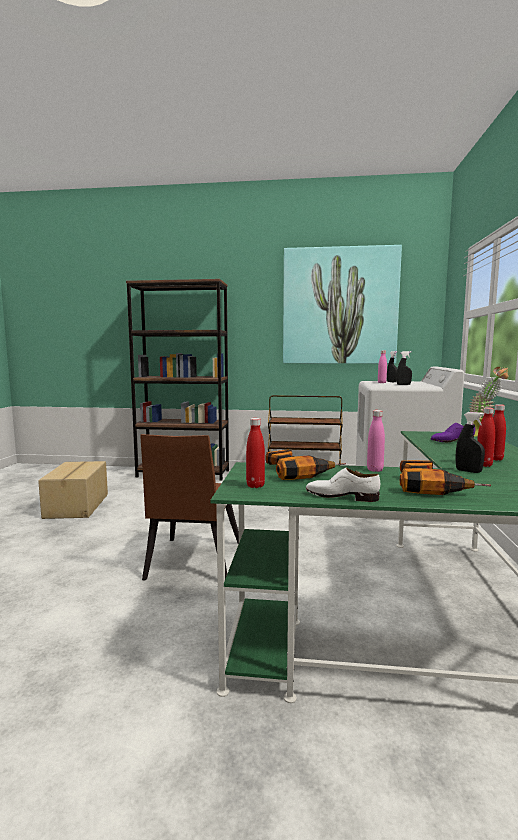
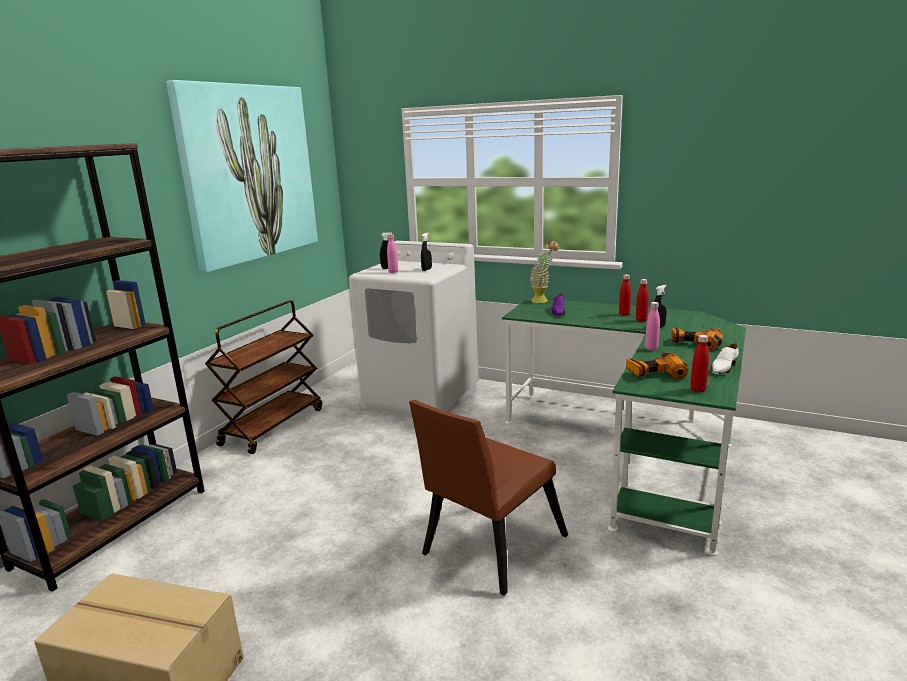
camera: 70 degrees left, 10 degrees up
(192, 563) = (488, 548): brown chair -> brown chair turned 105 degrees clockwise

